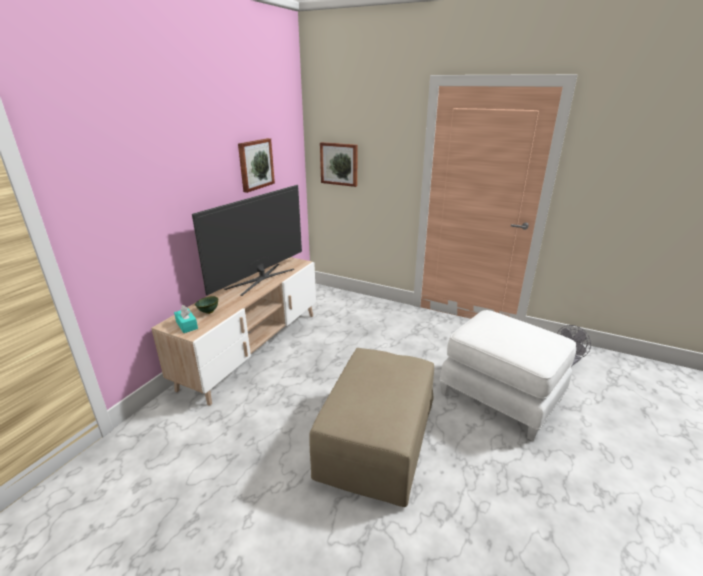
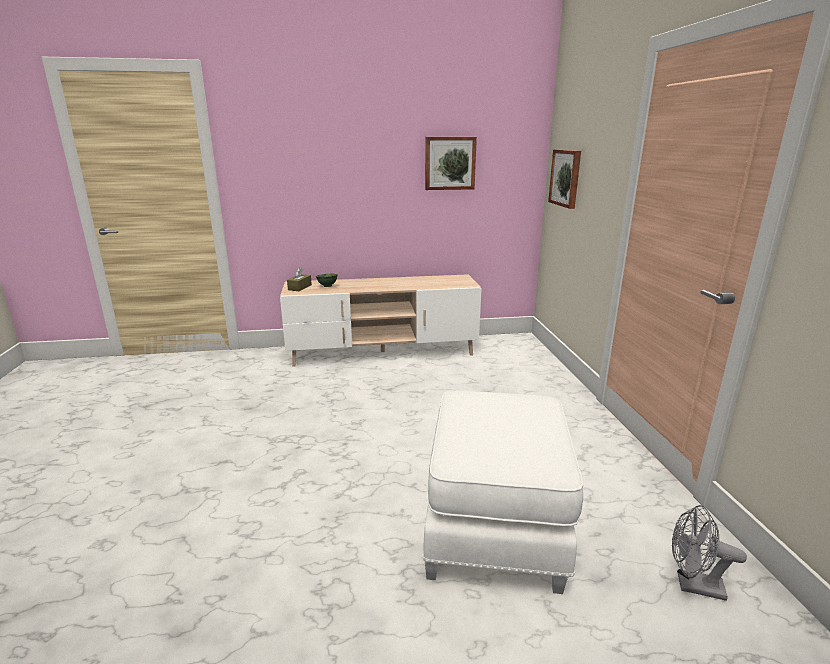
camera: 55 degrees right, 5 degrees down
(187, 325) = (299, 287): turquoise tissue box -> brown tissue box
(261, 278) = (409, 282): television -> none
(376, 440) = (320, 455): beige ottoman -> none

